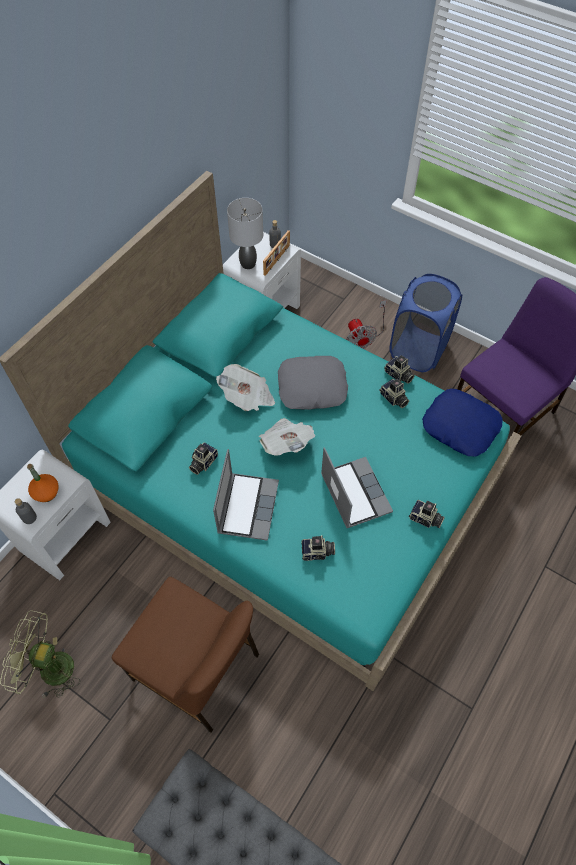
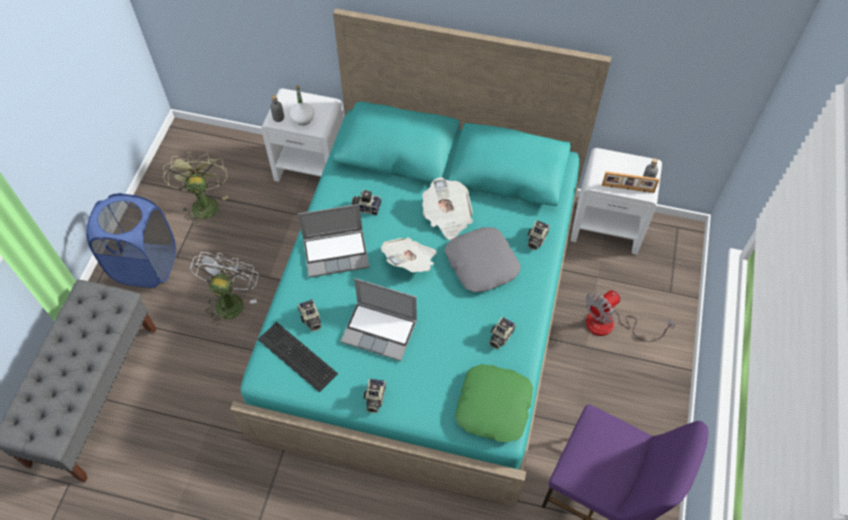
camera: 70 degrees right, 0 degrees up
(46, 492) = (303, 118): orange bottle -> white bottle
(197, 669) = (230, 300): brown chair -> white fan
(247, 264) = (607, 167): grey table lamp -> none
(354, 493) = (380, 331): laptop -> laptop turned 60 degrees clockwise
(357, 579) = (295, 357): none -> keyboard
(398, 375) = (531, 333): camera -> camera (536, 239)
(418, 350) = (640, 384): blue laundry basket -> blue laundry basket (146, 265)
(460, 426) = (494, 406): blue pillow -> green pillow

